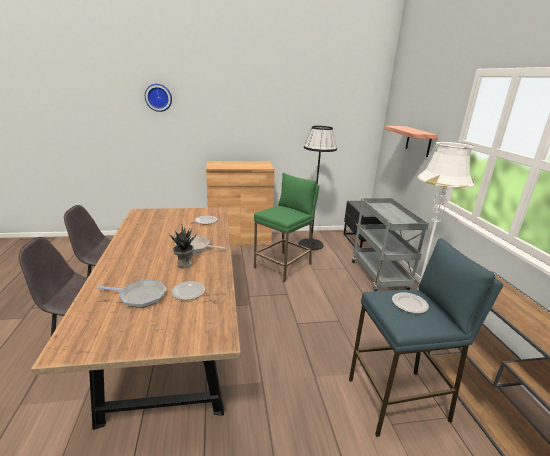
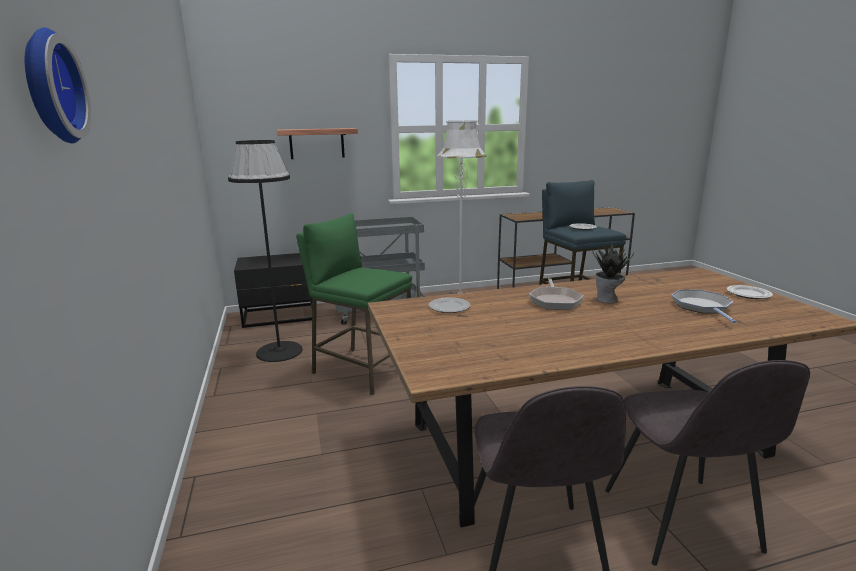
camera: 95 degrees left, 5 degrees down
(188, 292) = (659, 289): plate -> plate (748, 294)
(239, 239) = (237, 426): brown cabinet -> none

